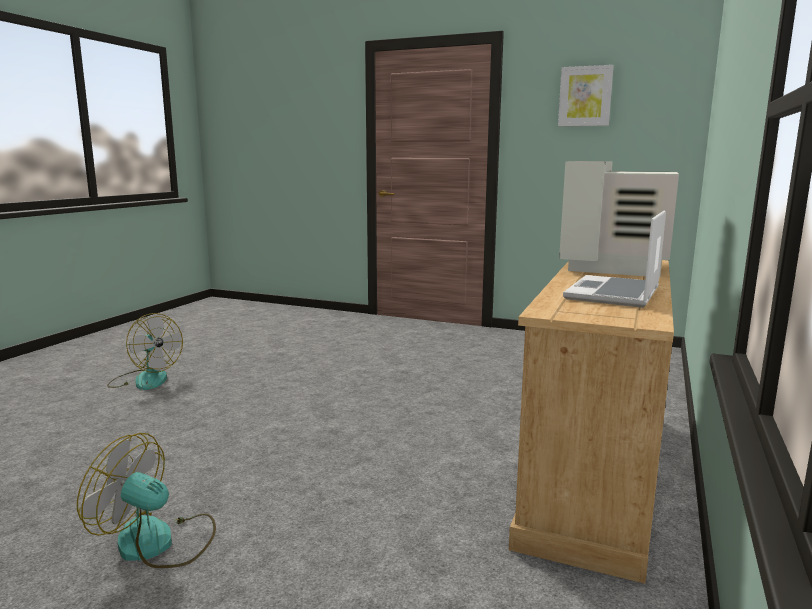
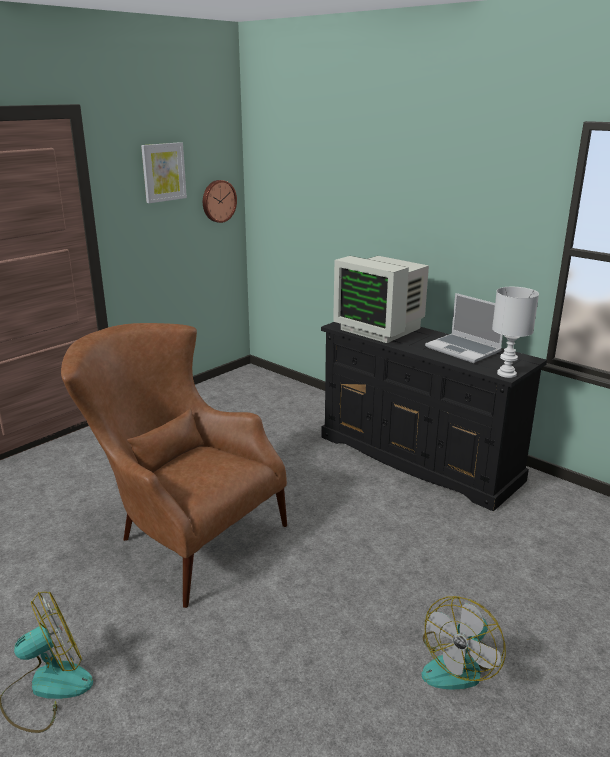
camera: 70 degrees left, 10 degrees up
(330, 380) = (181, 533): none -> brown armchair
(549, 313) = (506, 374): none -> white table lamp
(594, 472) = (419, 458): beige dresser -> black dresser
(659, 134) = (218, 201): none -> wall clock

